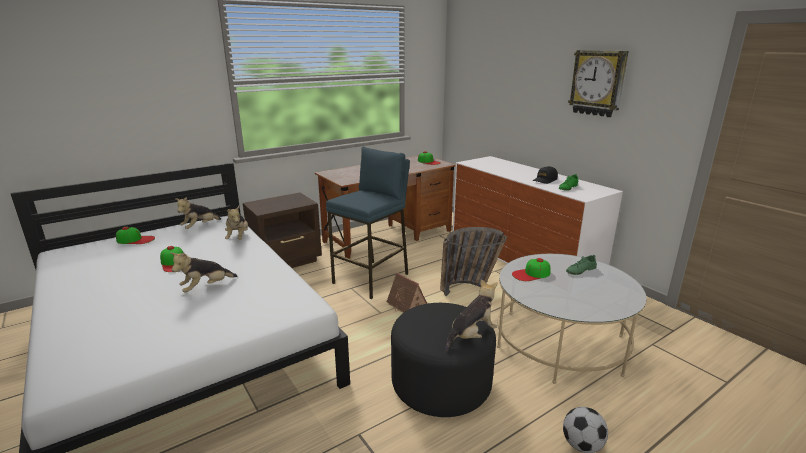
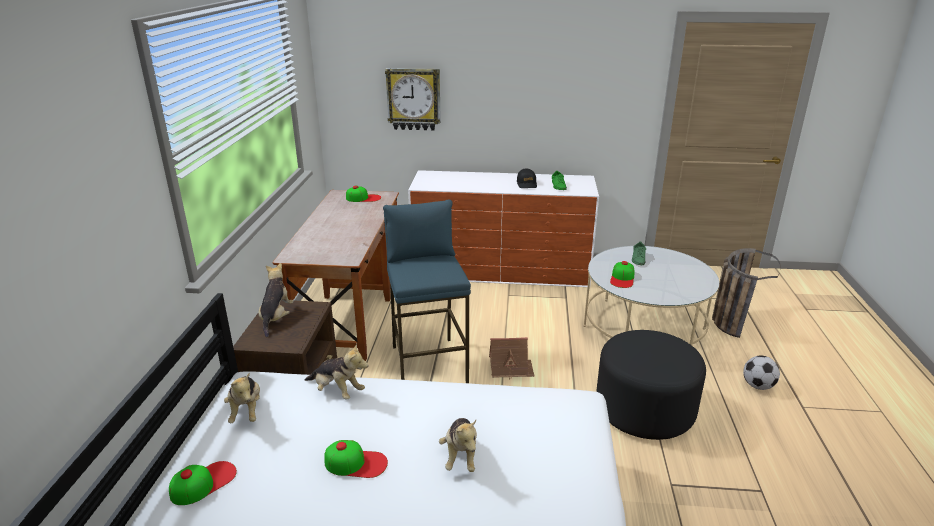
camera: 50 degrees left, 5 degrees up
(469, 288) = (519, 322): basket -> basket (731, 319)
(471, 336) = (681, 348): plush toy -> plush toy (276, 318)
(598, 83) = (554, 76): wall clock -> wall clock (414, 99)

